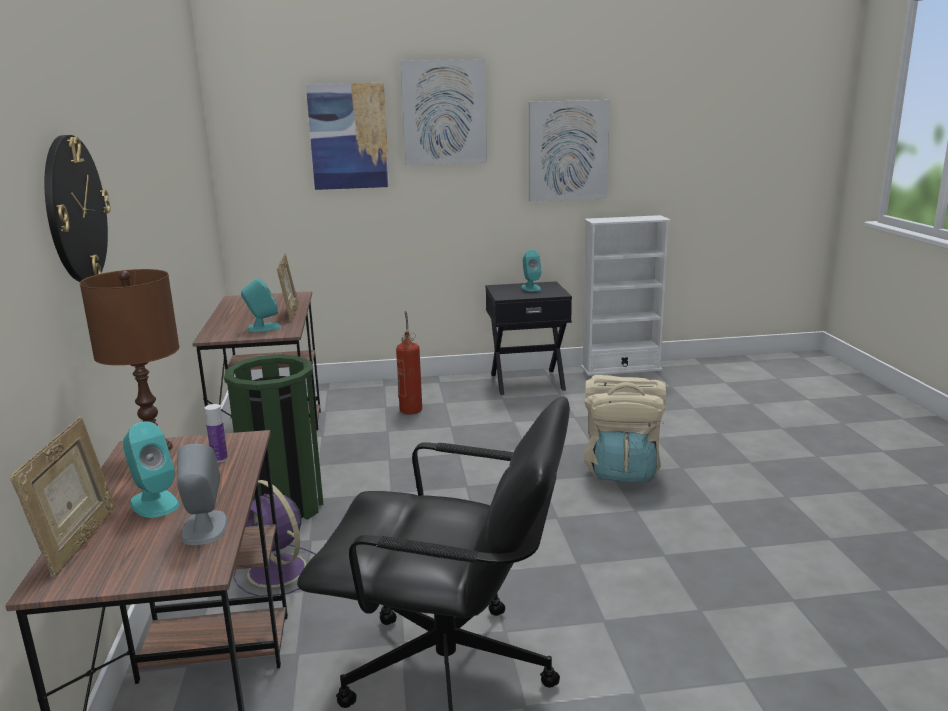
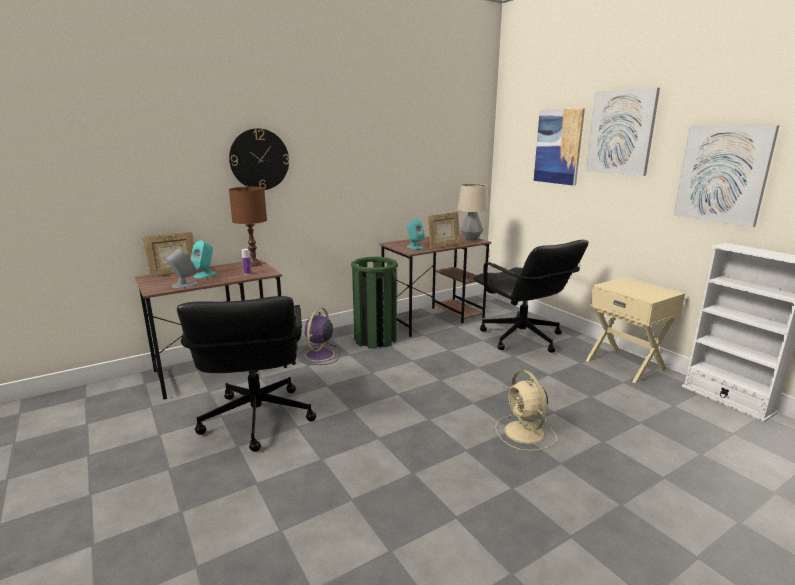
camera: 65 degrees right, 0 degrees up
(280, 296) = (471, 239): none -> table lamp
(411, 408) = (521, 338): fire extinguisher -> black office chair
(527, 381) = (625, 364): black nightstand -> beige nightstand
(531, 288) = (645, 289): turquoise speaker -> none
(622, 469) = (525, 433): beige backpack -> beige fan

